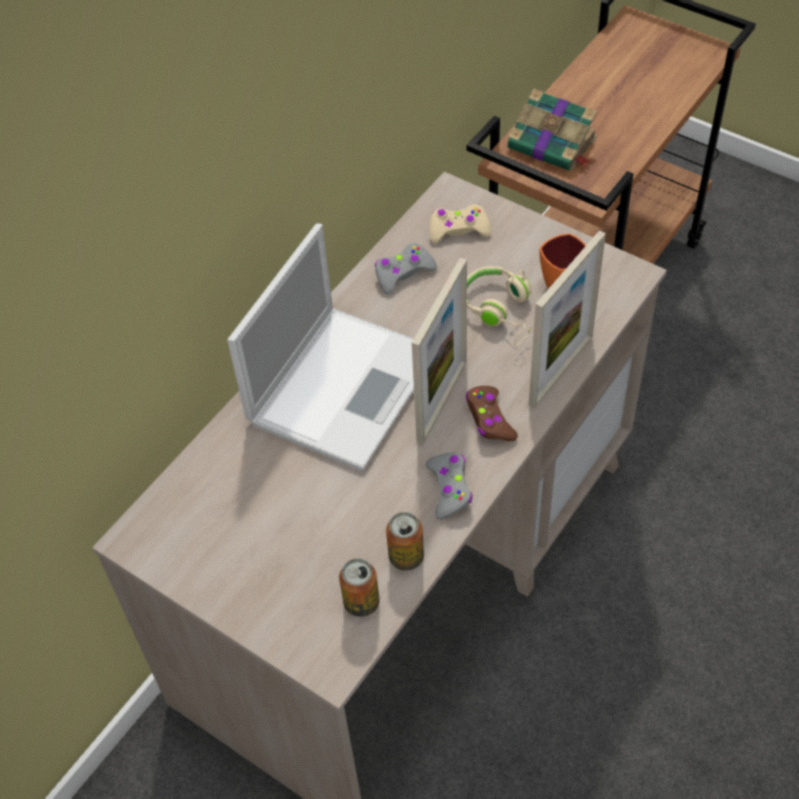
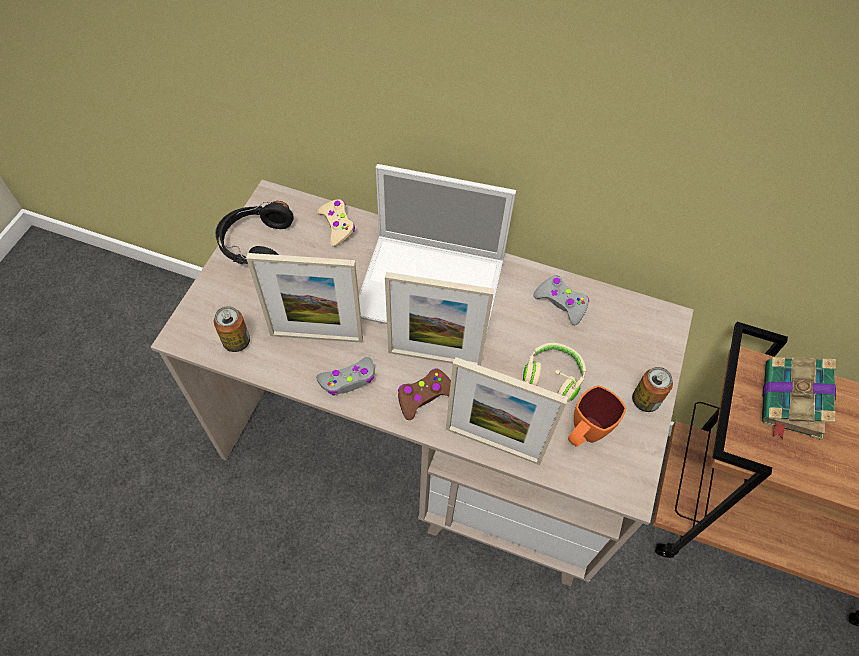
camera: 70 degrees right, 5 degrees up
(210, 566) = (255, 245): none -> black headphones
(379, 513) = (316, 336): none -> picture frame
(406, 557) = (280, 362): can -> can (645, 400)
(458, 229) = (627, 333): beige game controller -> beige game controller (337, 226)

